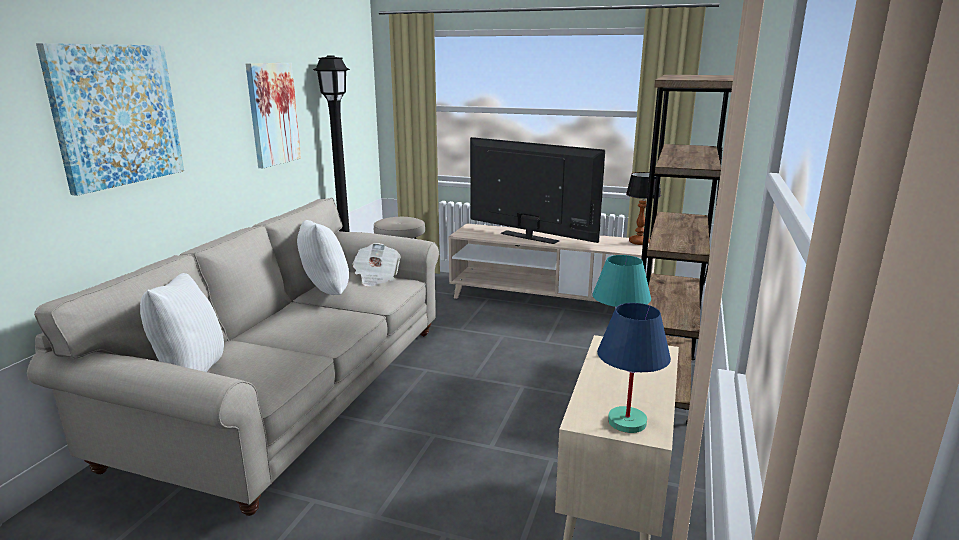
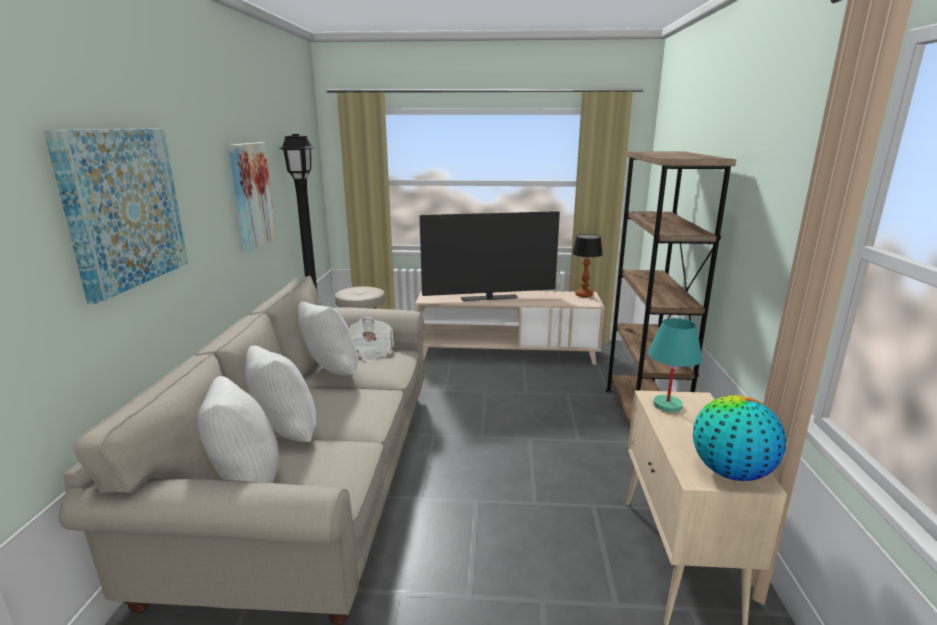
camera: 15 degrees left, 0 degrees up
(251, 339) = (284, 434): none -> white pillow
(529, 237) = (489, 298): television -> television turned 150 degrees clockwise
(626, 421) = (730, 472): blue table lamp -> globe

